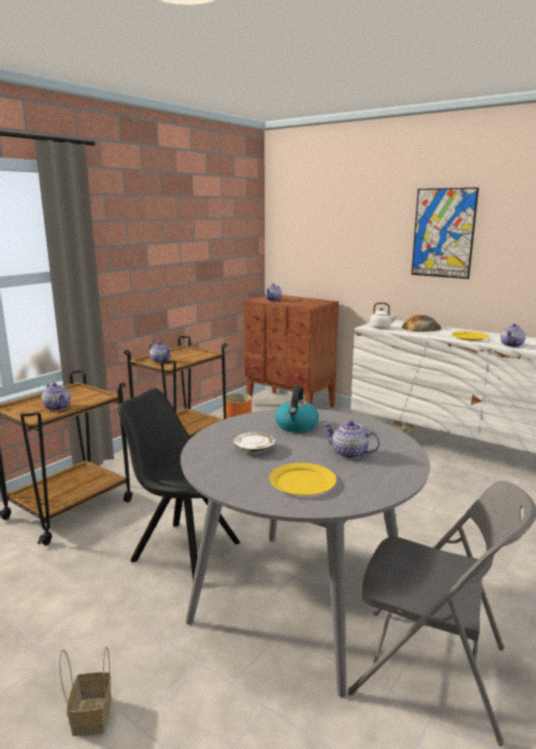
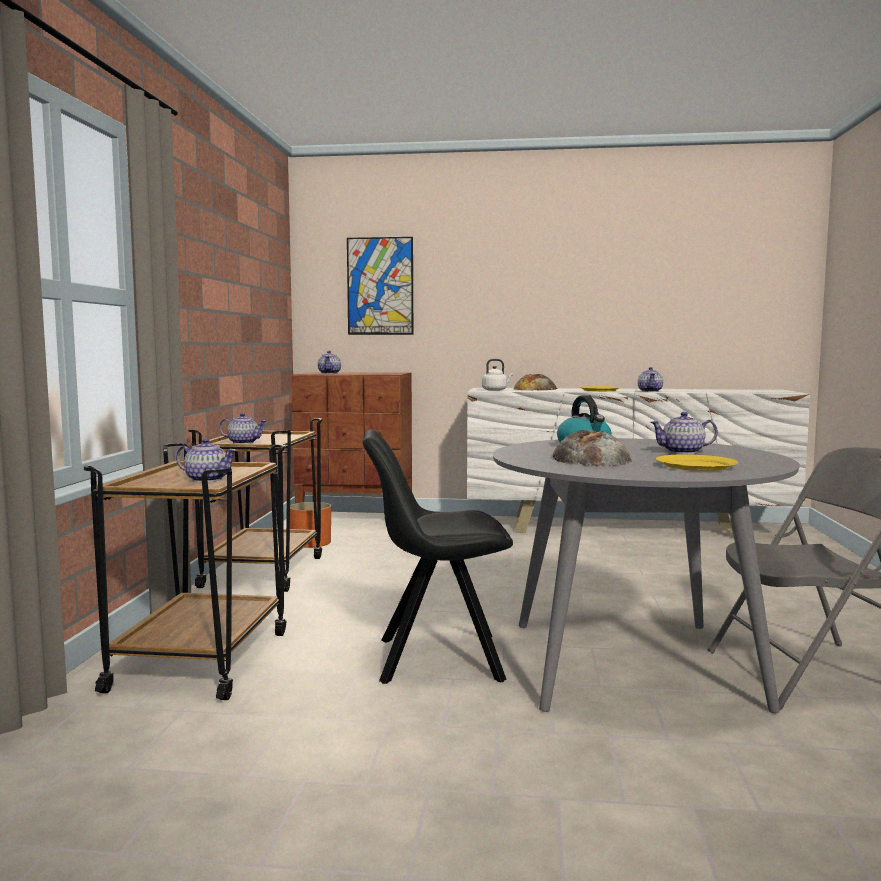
camera: 30 degrees left, 10 degrees down
(91, 714) = (564, 814): basket -> none
(254, 449) = (590, 458): white plate -> bread
(443, 233) = (540, 282): picture -> picture (380, 286)

